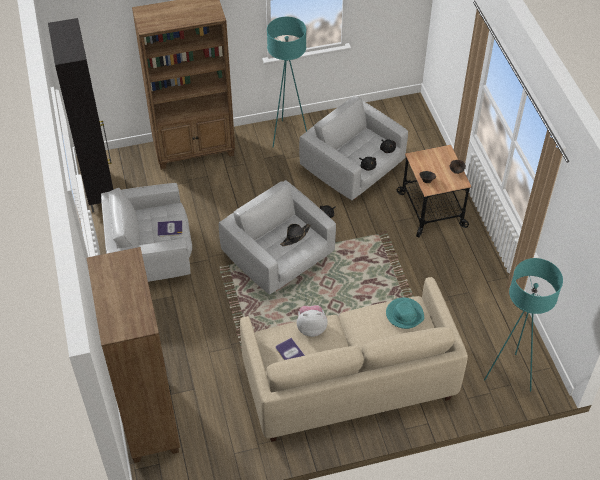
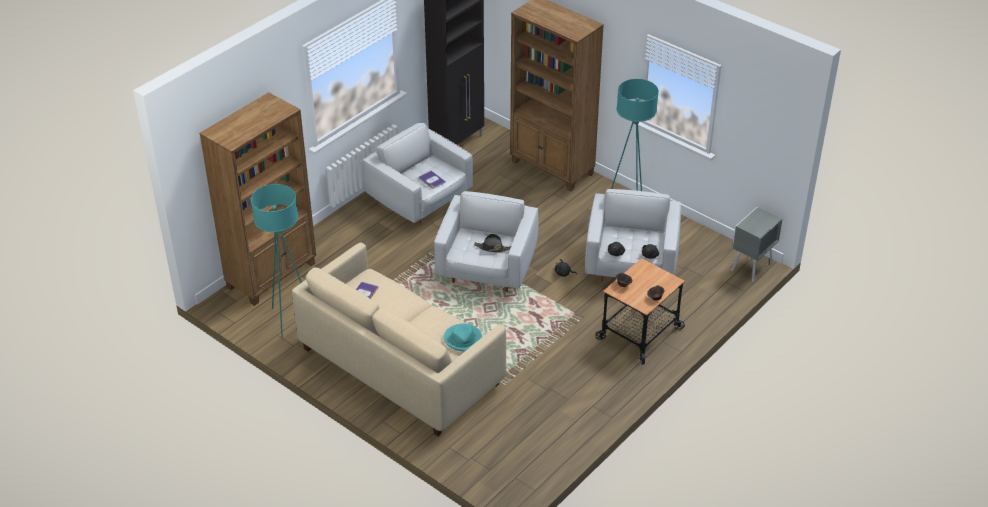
camera: 55 degrees right, 10 degrees down
(311, 328) = (399, 293): plush toy -> none
(412, 109) = (750, 267): none -> grey nightstand
(509, 375) = (499, 464): turquoise floor lamp -> turquoise floor lamp (289, 320)

